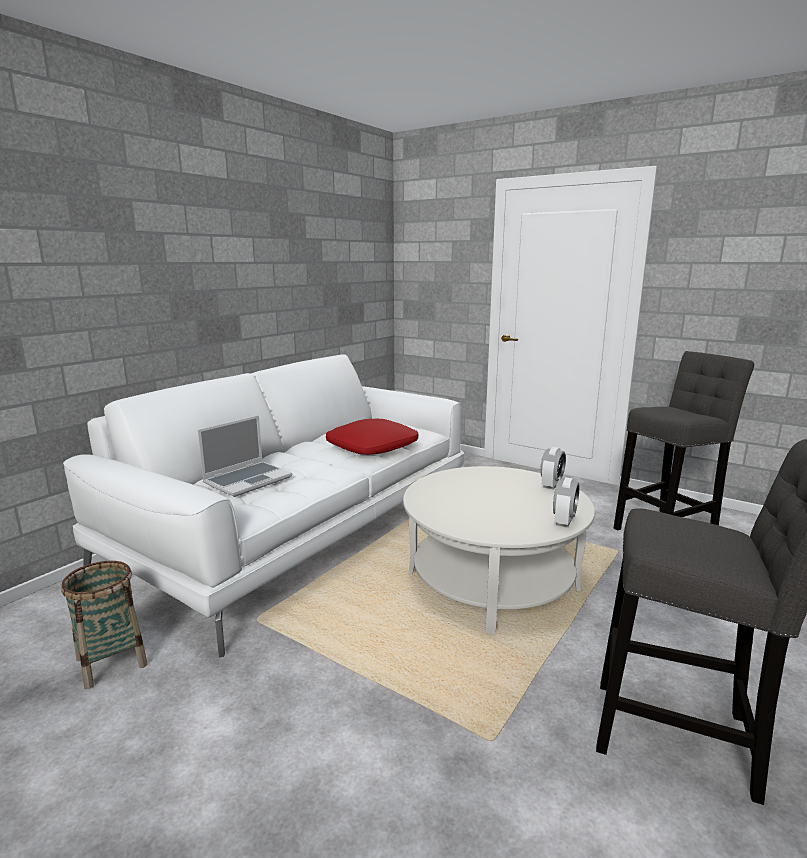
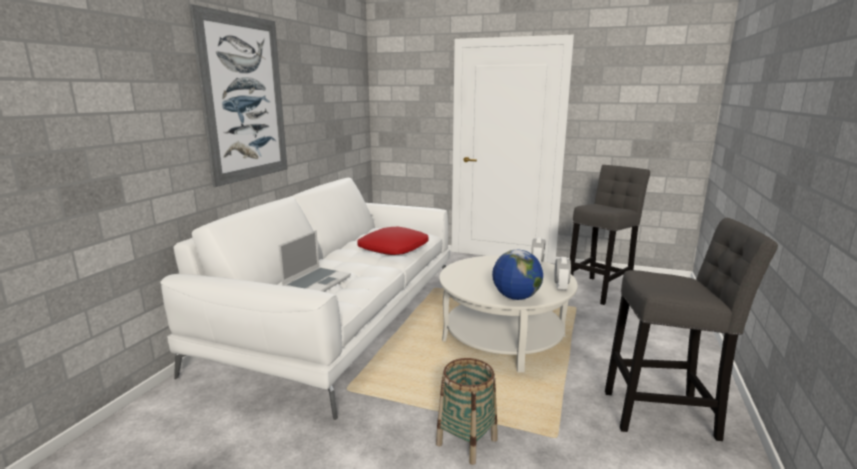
camera: 15 degrees left, 0 degrees up
(111, 662) = (247, 438): basket -> basket (466, 442)
(199, 253) = (244, 99): none -> picture
(489, 528) = (516, 297): none -> globe

